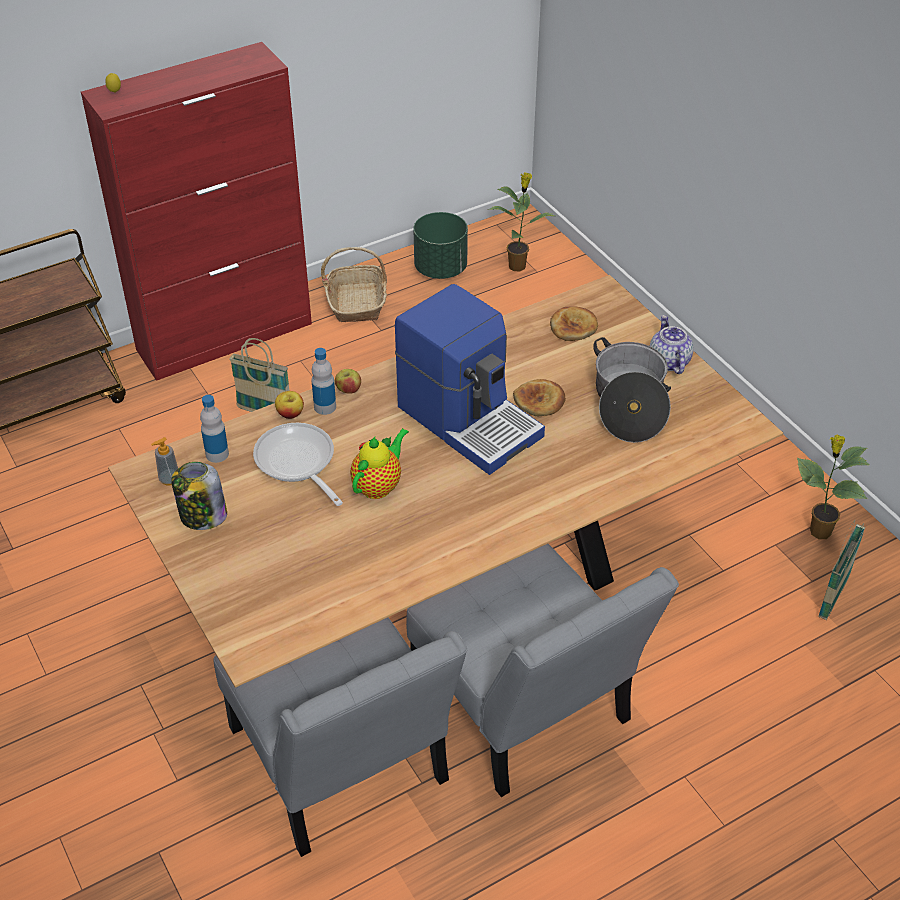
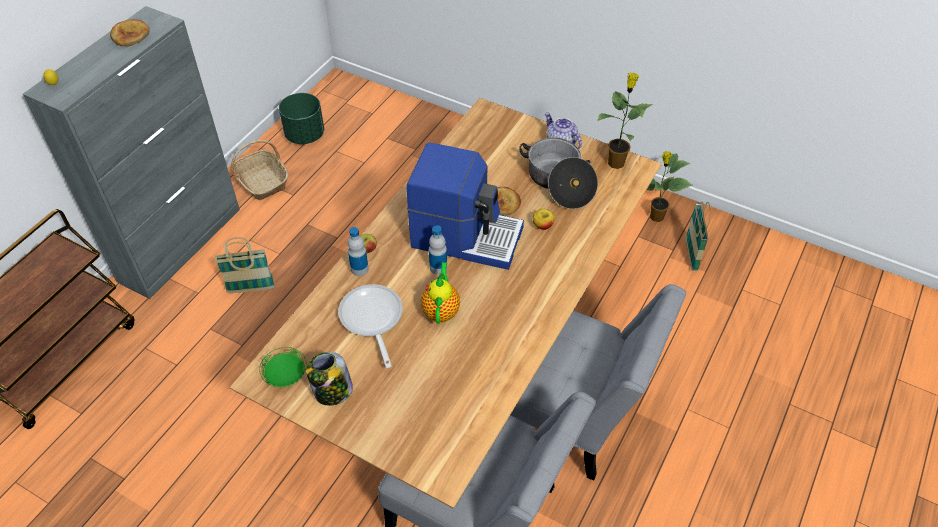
camera: 30 degrees left, 5 degrees up
(169, 479) = (285, 375): soap dispenser -> green plate
(217, 454) = (307, 339): bottle -> bottle (438, 267)
(226, 336) = (181, 244): red cabinet -> grey cabinet
(290, 414) = (338, 285): apple -> apple (542, 225)
(297, 463) = (372, 320): frying pan -> frying pan turned 45 degrees clockwise
(518, 265) = (356, 114): potted plant -> potted plant (616, 162)
(573, 326) = (484, 142): bread -> bread (130, 35)

